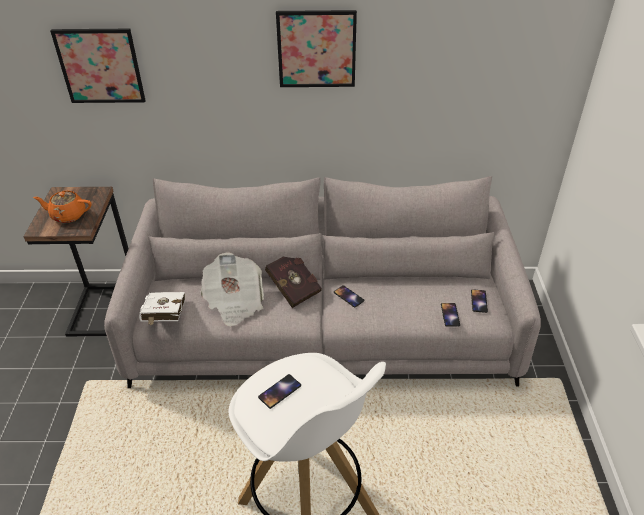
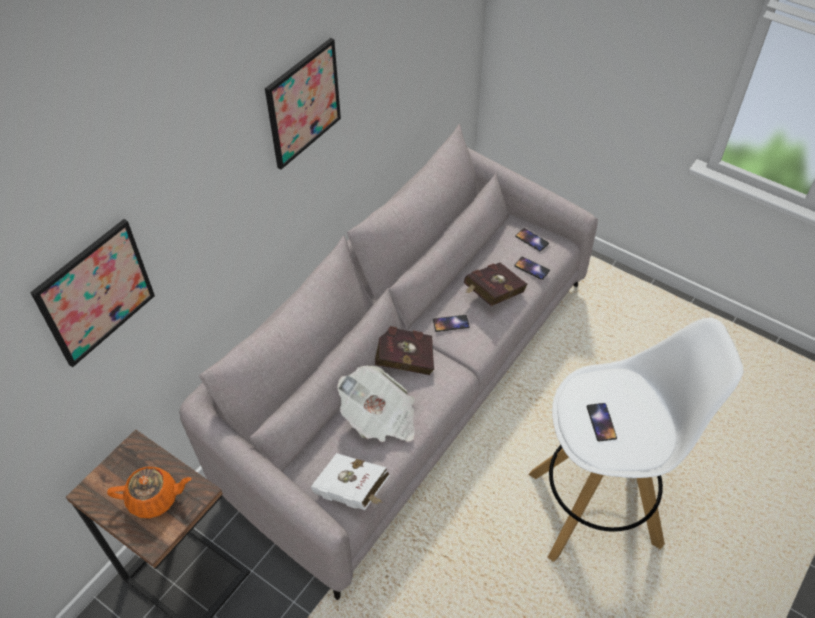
camera: 55 degrees left, 10 degrees up
(68, 215) = (154, 498): orange teapot -> orange teapot turned 135 degrees counterclockwise
(398, 305) = (491, 295): none -> red book

